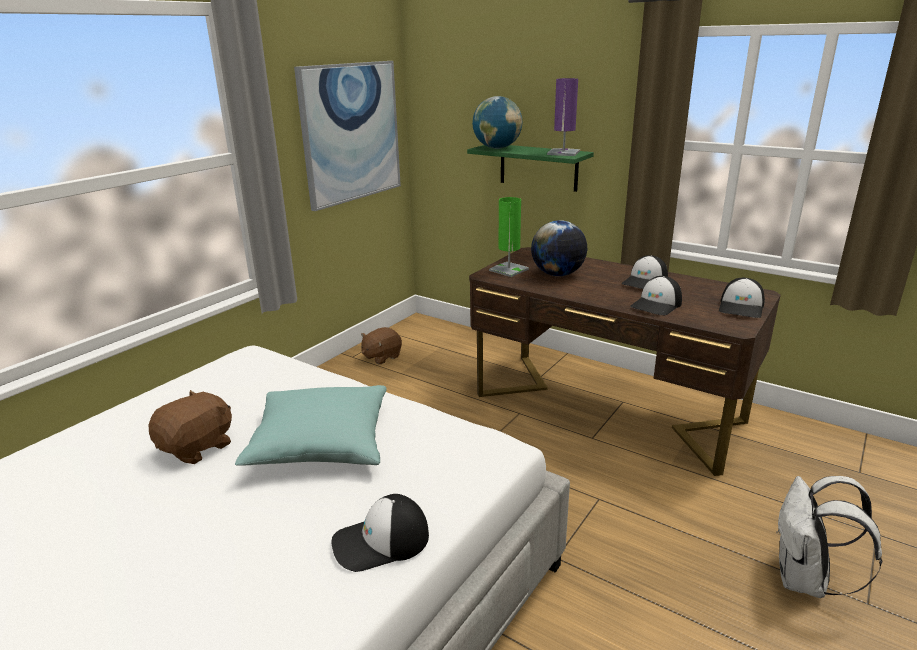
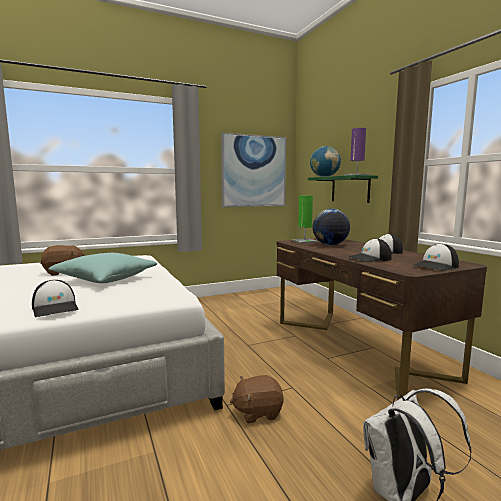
camera: 30 degrees right, 15 degrees down
(381, 357) = (250, 298): brown plush toy -> brown plush toy (257, 412)
(381, 542) = (56, 308): cap -> cap turned 135 degrees counterclockwise

